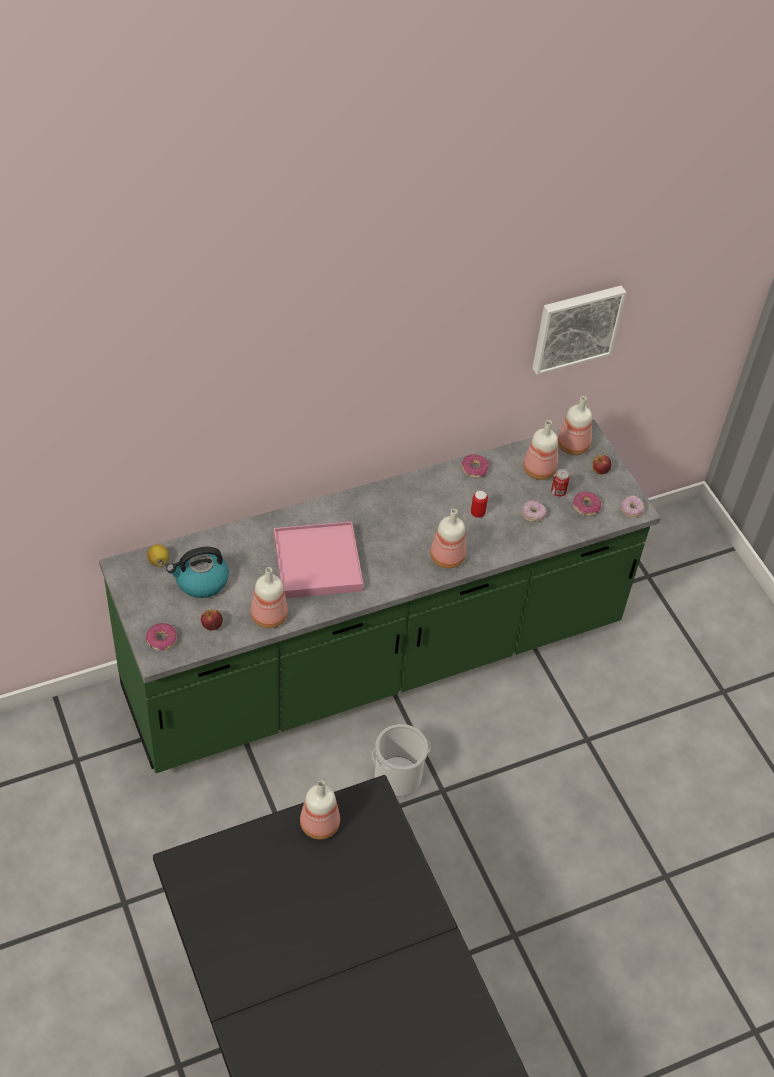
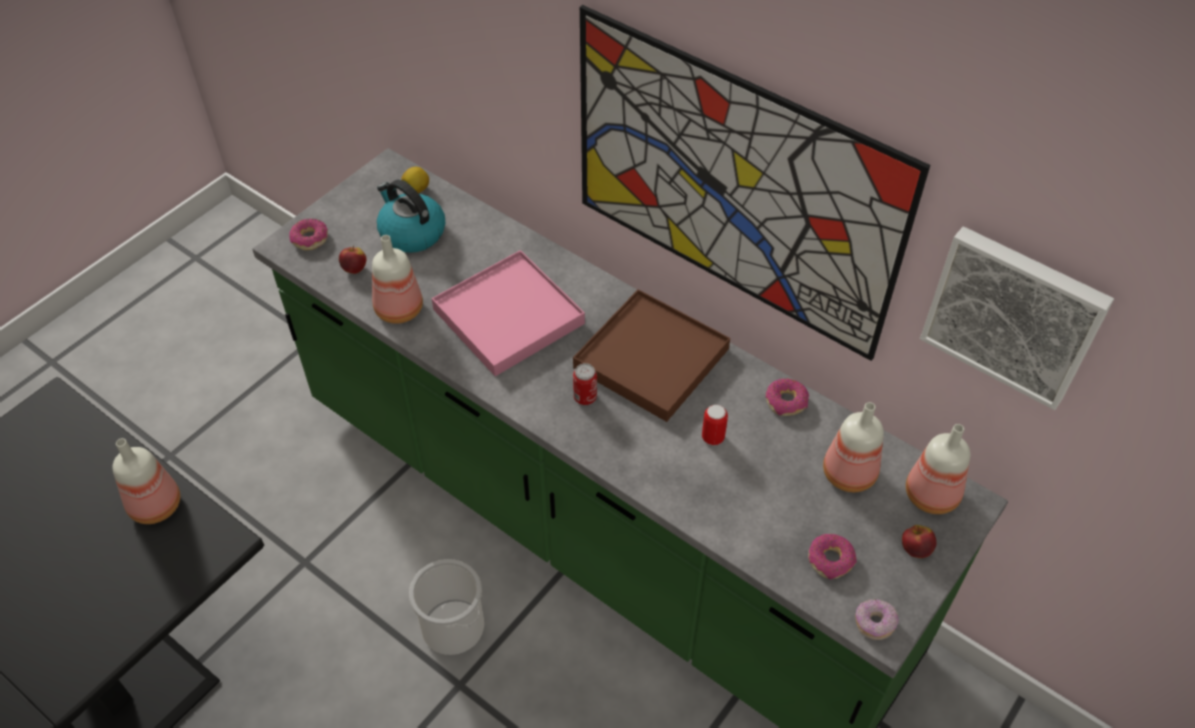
camera: 65 degrees right, 0 degrees up
(402, 511) = (651, 359): none -> brown tray
(403, 379) = (731, 185): none -> picture
(446, 557) = (610, 436): bottle -> none
(533, 515) = (761, 501): donut -> none
(558, 492) = (828, 514): can -> can (585, 397)

